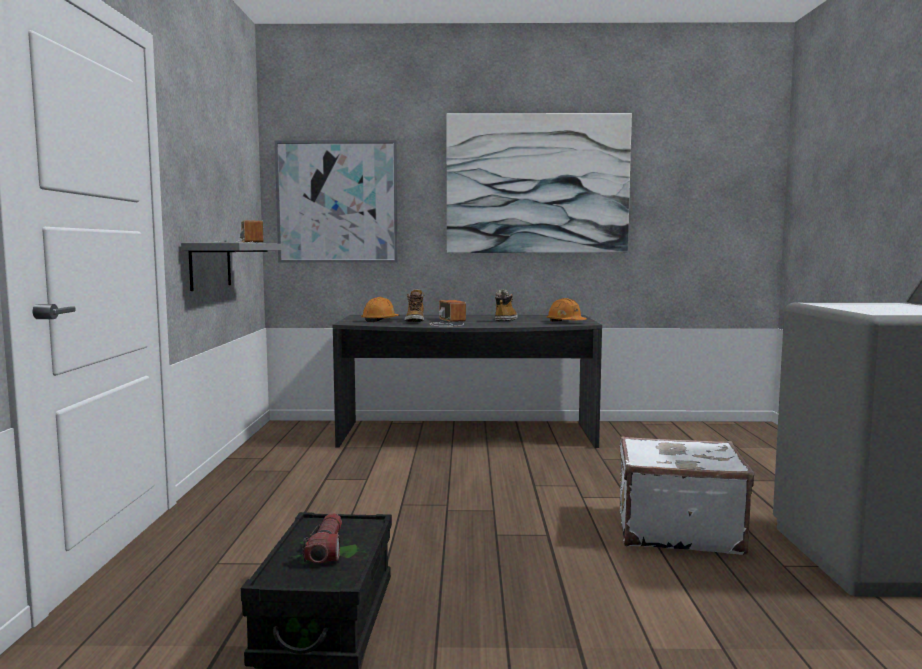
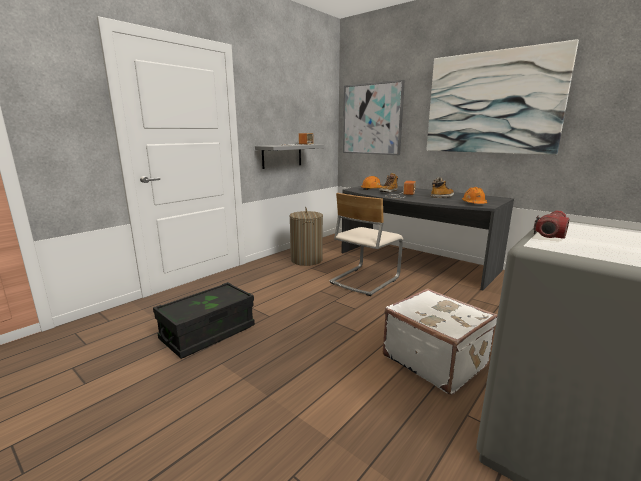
camera: 40 degrees right, 10 degrees up
(294, 470) = (306, 260): none -> laundry basket
(326, 549) = (206, 302): flashlight -> flashlight (551, 232)
(440, 473) = (364, 280): none -> beige chair

